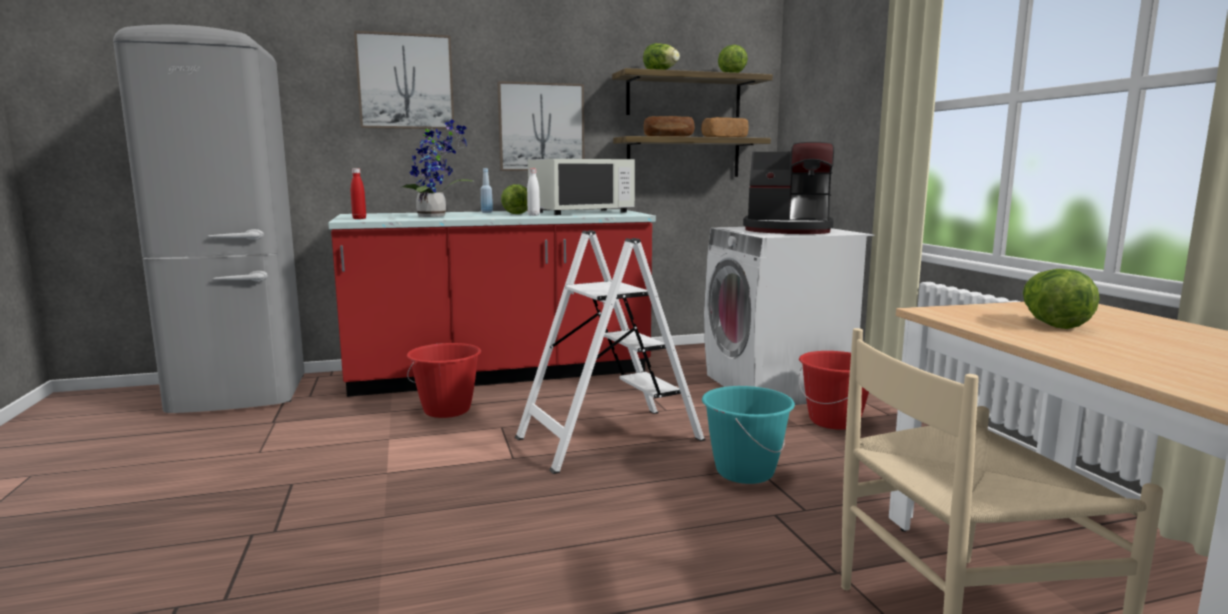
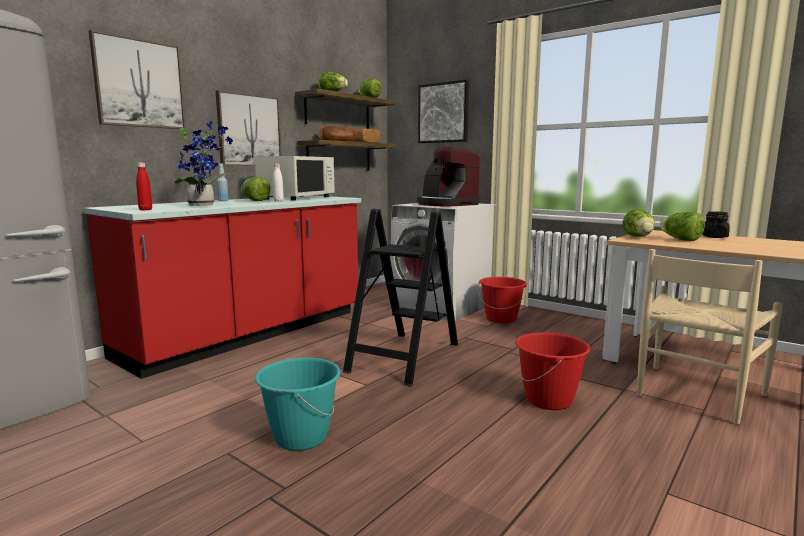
camera: 35 degrees left, 0 degrees up
(447, 410) = (256, 367): red bucket -> red bucket (549, 400)
(607, 438) = (403, 357): white step ladder -> black step ladder
(744, 472) = (506, 355): turquoise bucket -> turquoise bucket (300, 437)
(788, 230) = (446, 204): coffee machine -> coffee machine turned 75 degrees clockwise
(836, 87) = (443, 113): none -> picture
(983, 310) = (639, 237): none -> lettuce
(1165, 328) = (714, 237): none -> black jar

